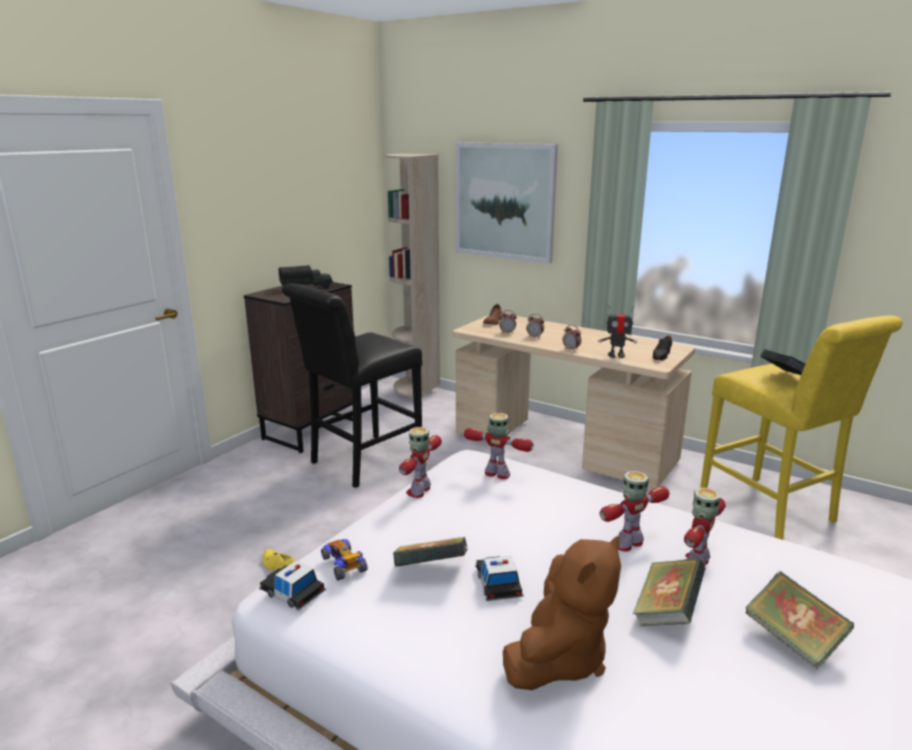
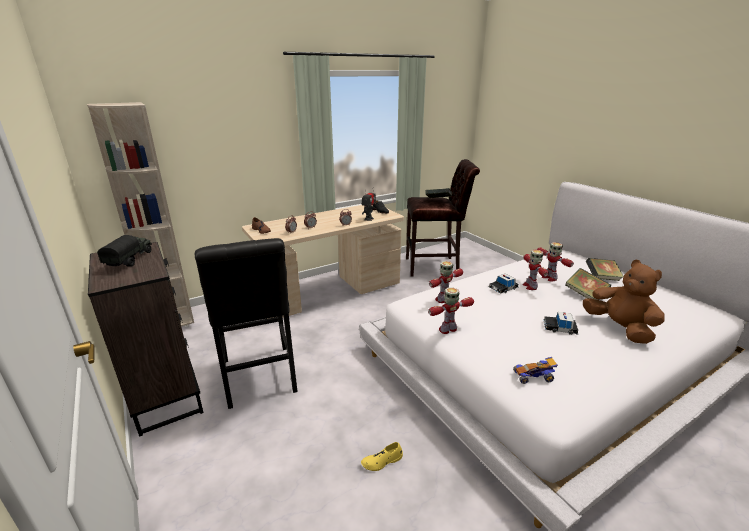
camera: 65 degrees left, 5 degrees up
(292, 592) = (560, 404): toy car -> toy car (503, 288)
(419, 491) = (448, 329): toy robot -> toy robot turned 105 degrees clockwise
(431, 570) = (544, 345): book -> none
(504, 201) = (219, 137): picture -> none
(771, 512) = (435, 266): yellow stool -> brown stool

